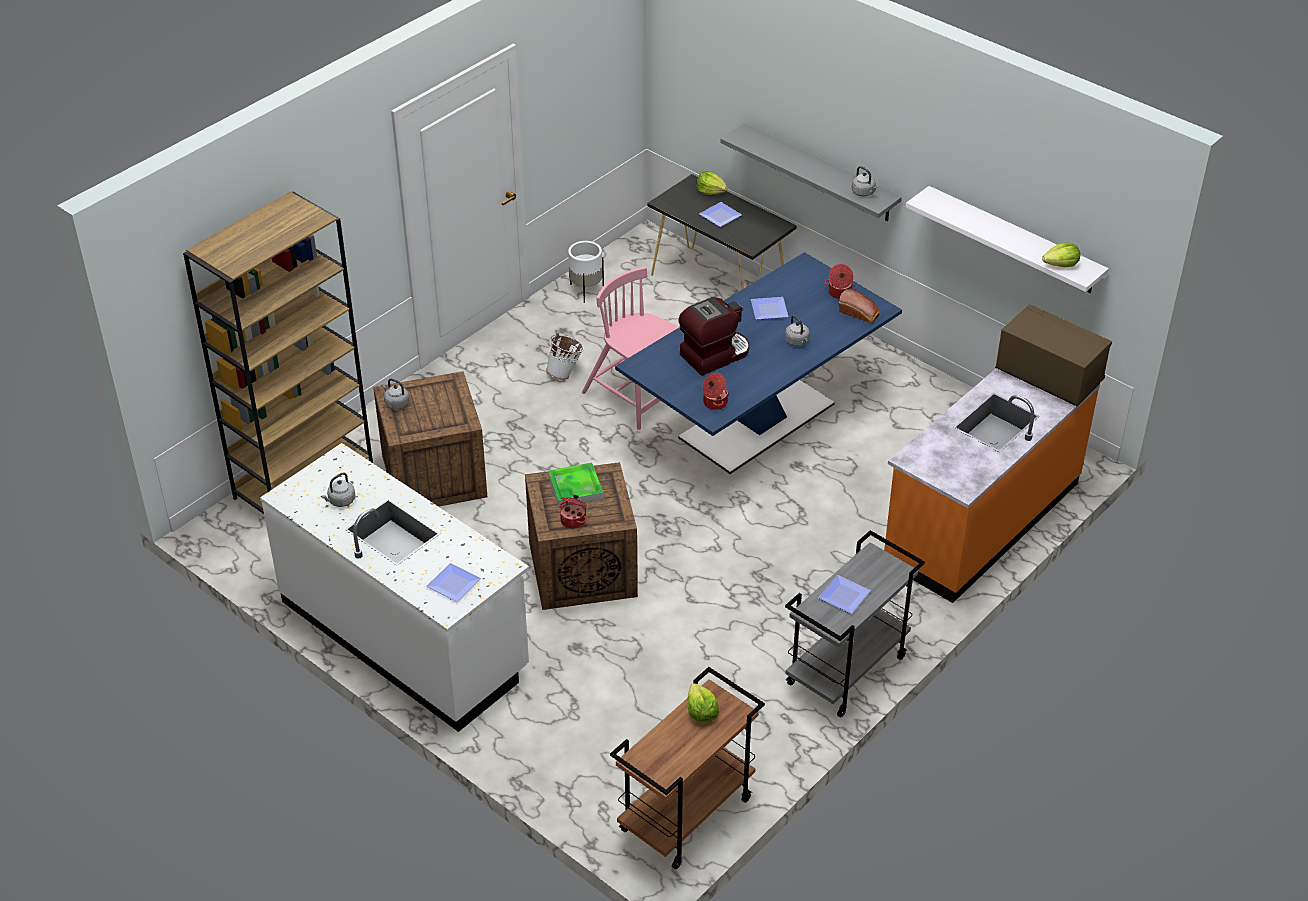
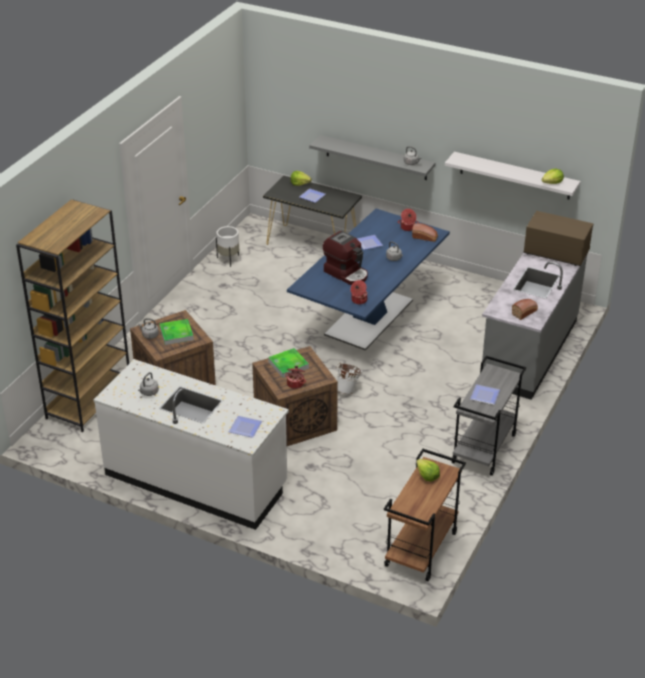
camera: 15 degrees left, 5 degrees down
(435, 408) = (176, 334): none -> tray
(565, 373) = (236, 309): white bucket -> white bucket (348, 390)
(634, 397) = (285, 316): pink chair -> none
(715, 354) = (346, 273): coffee machine -> coffee machine turned 90 degrees clockwise
(956, 470) = (525, 312): none -> bread
(980, 521) = (528, 351): orange counter -> grey counter

